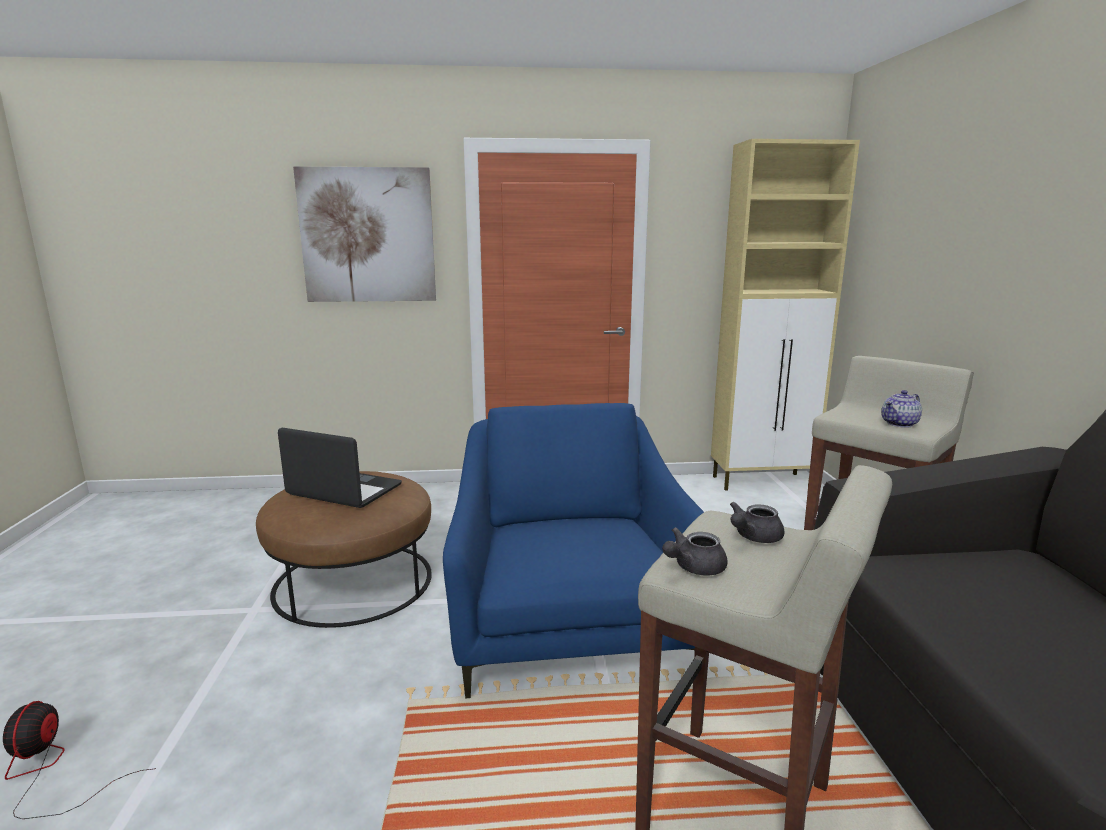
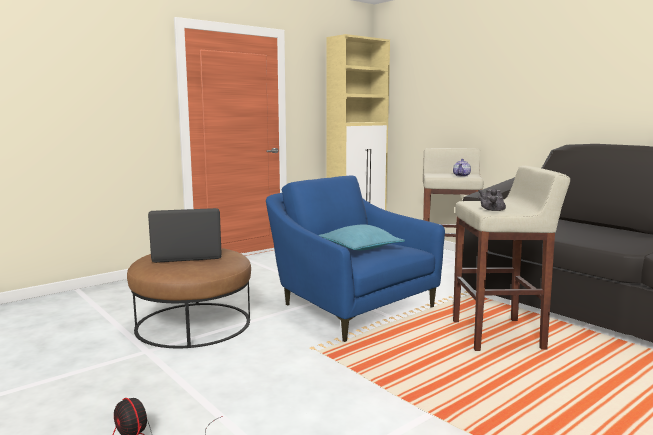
camera: 35 degrees left, 5 degrees down
(367, 235) = (106, 83): picture -> none
(562, 541) = (360, 247): none -> turquoise pillow

